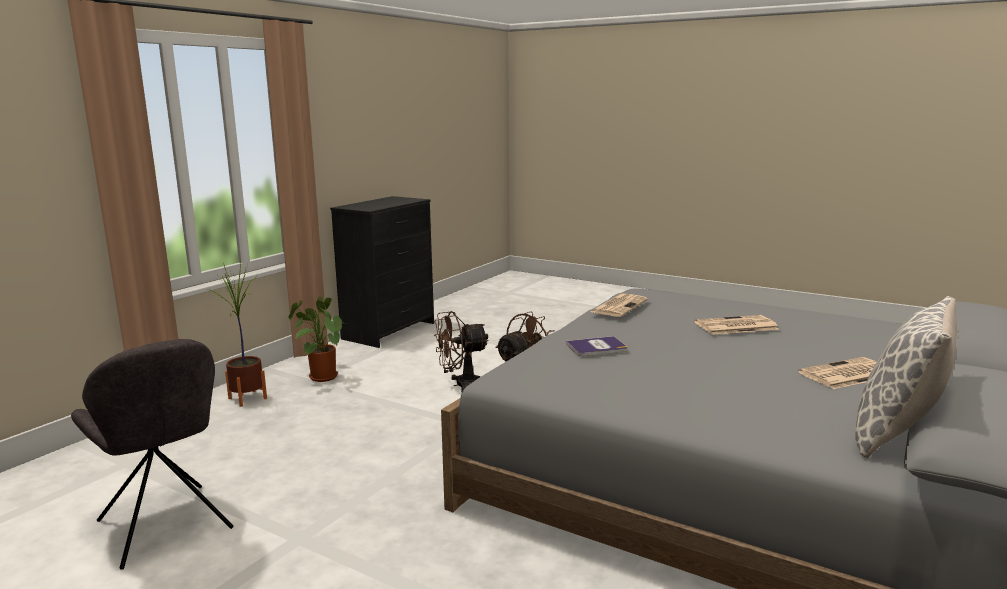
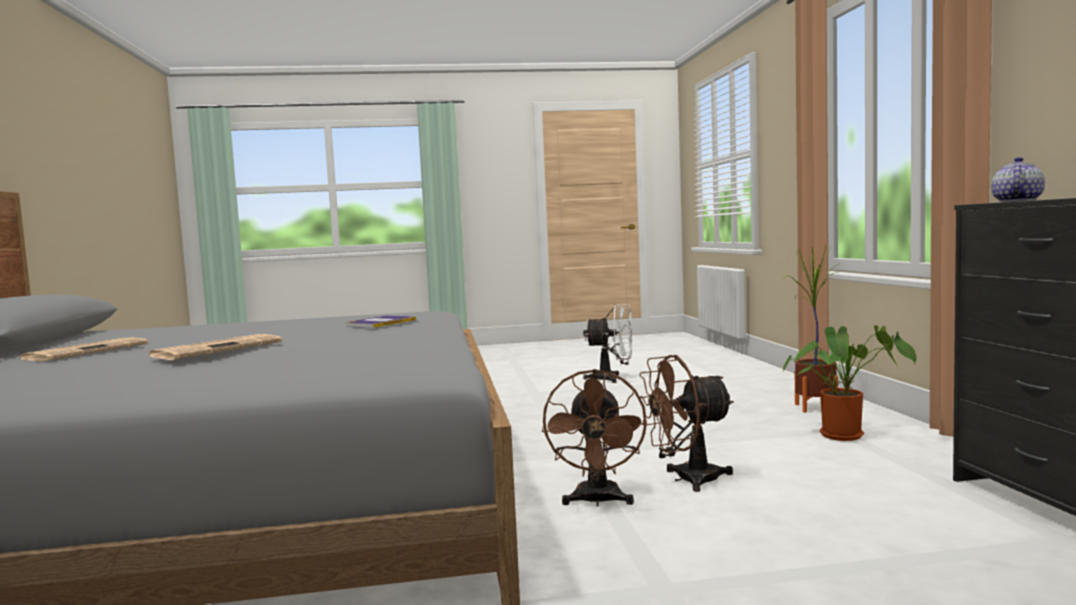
camera: 140 degrees right, 10 degrees down
(166, 527) = (612, 378): grey chair -> white fan
(370, 207) = (1016, 201): none -> teapot
(461, 385) = (687, 479): brown fan -> brown fan turned 135 degrees counterclockwise
(619, 306) = (413, 336): newspaper -> none
(896, 435) = (88, 336): pillow -> none

